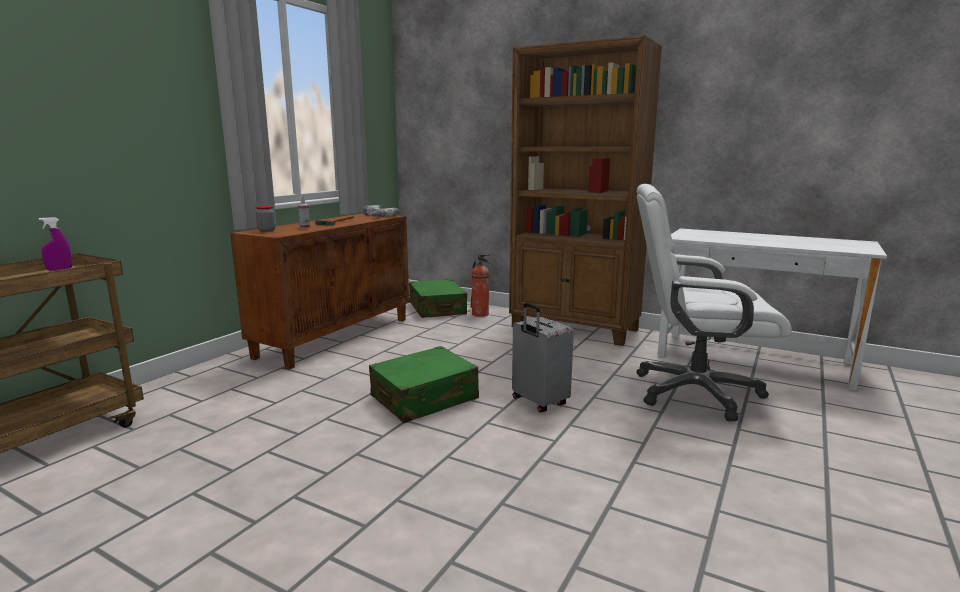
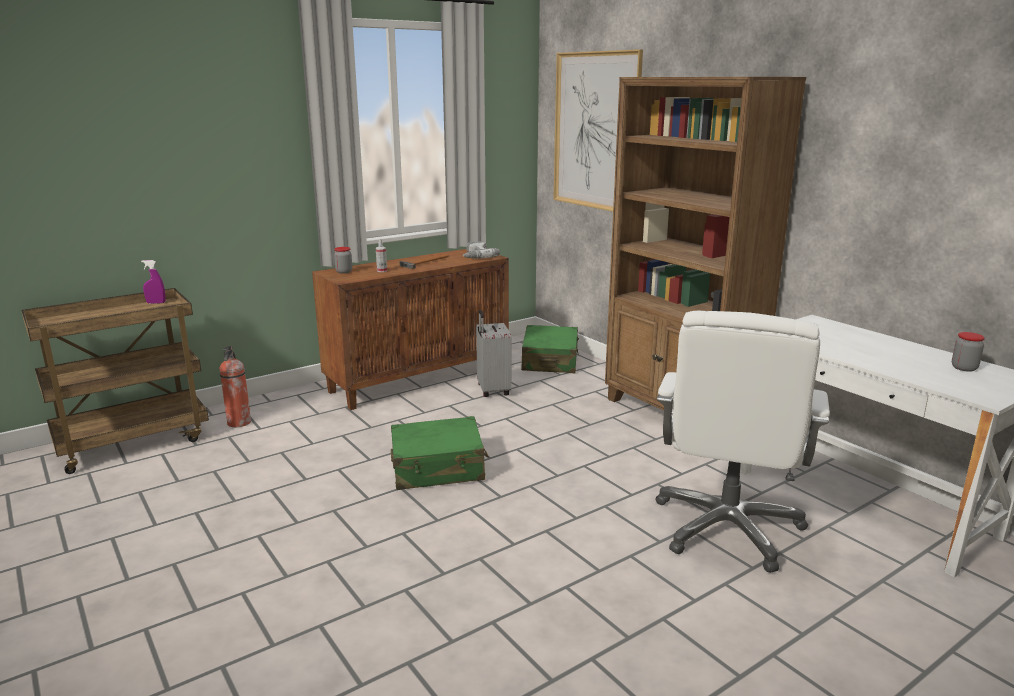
camera: 25 degrees right, 5 degrees up
(459, 109) = (595, 131): none -> picture
(481, 314) = (590, 376): fire extinguisher -> fire extinguisher (239, 423)
(538, 402) = (541, 498): grey suitcase -> grey suitcase (492, 390)
(694, 392) = (727, 528): white office chair -> white office chair turned 105 degrees counterclockwise
(822, 241) = (964, 368): none -> jar

